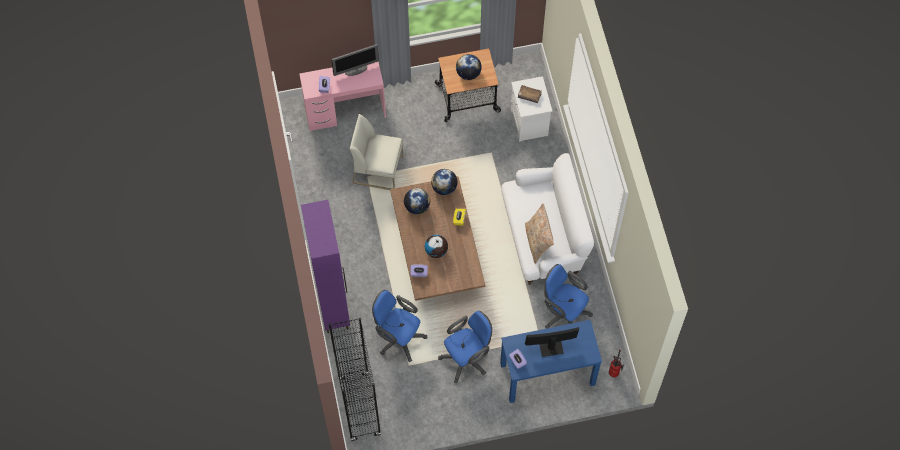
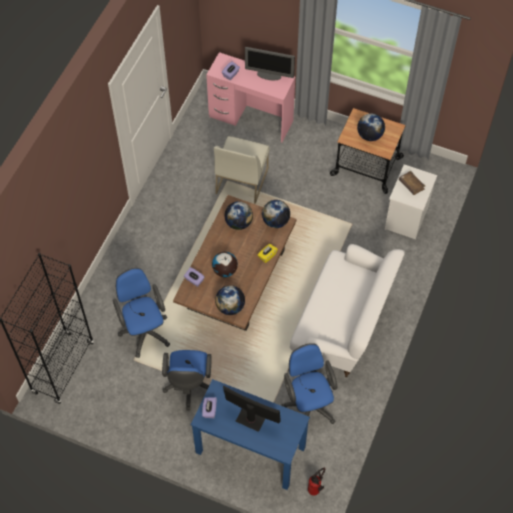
camera: 35 degrees right, 5 degrees down
(333, 307) = (111, 269): purple cabinet -> none
(378, 169) = (241, 180): white chair -> white chair turned 120 degrees counterclockwise
(462, 276) = (230, 307): none -> globe
(467, 358) = (189, 387): blue office chair -> blue office chair turned 90 degrees clockwise
(538, 242) = (323, 319): beige pillow -> none

